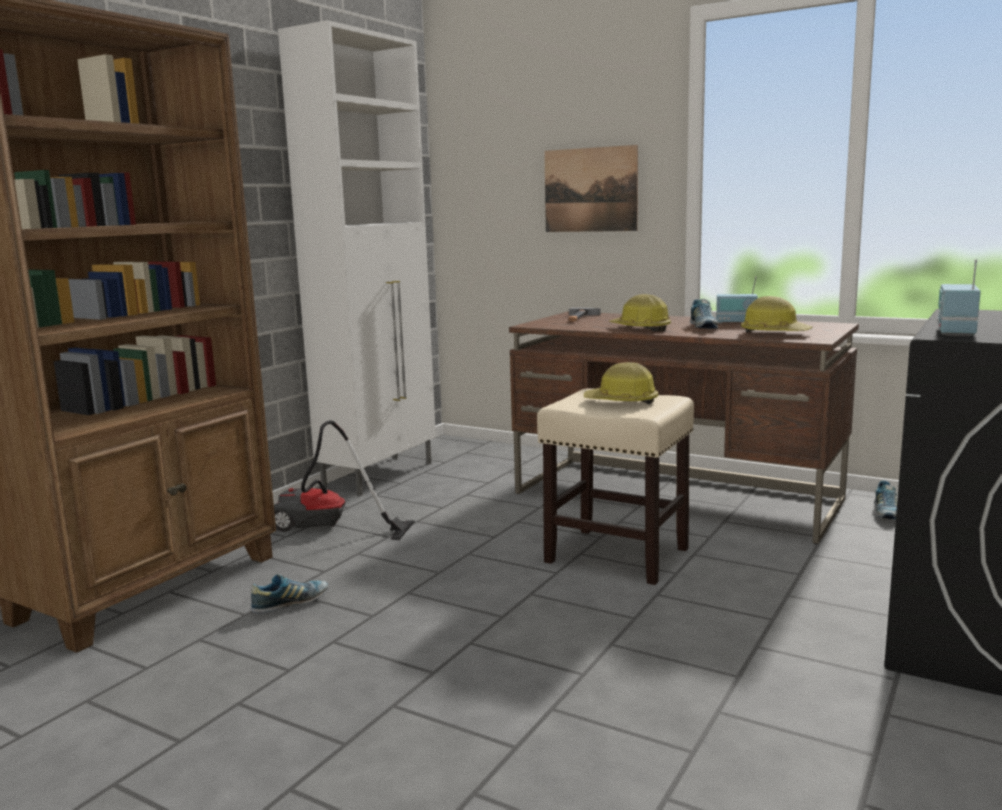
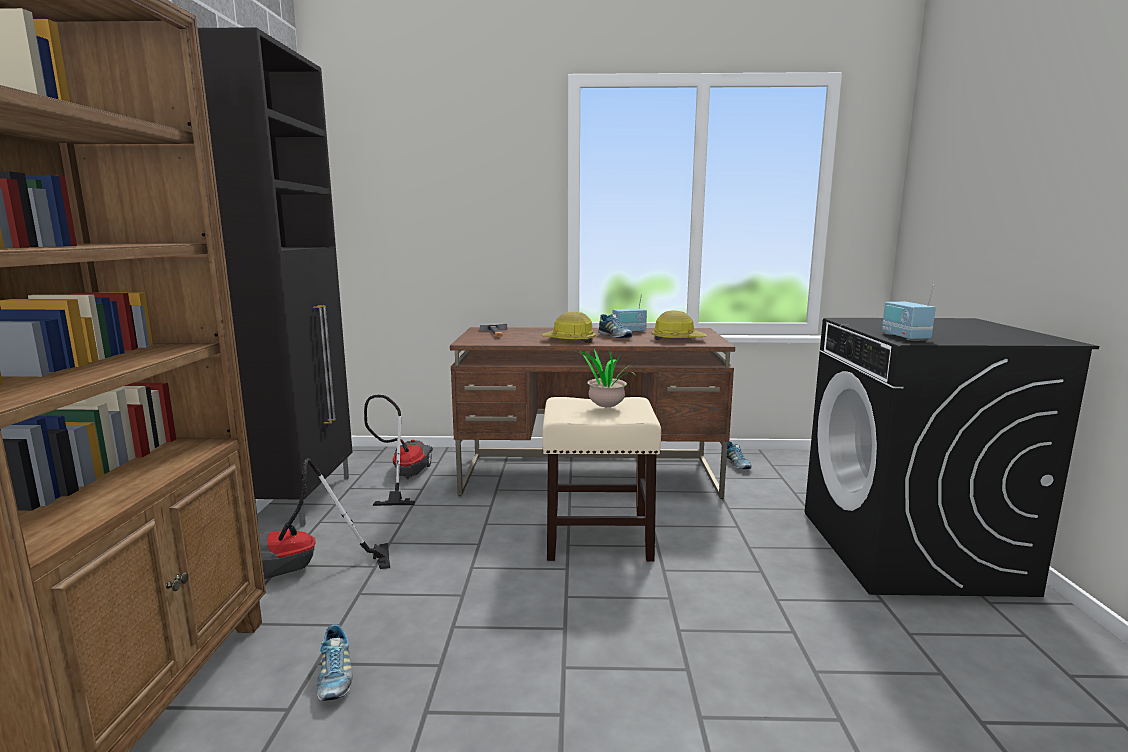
camera: 30 degrees left, 0 degrees up
(290, 604) = (335, 678): shoe -> shoe turned 135 degrees clockwise
(380, 475) = (306, 499): white cabinet -> black cabinet
(480, 471) = (404, 478): none -> vacuum cleaner
(590, 190) = (481, 221): picture -> none
(621, 402) = (603, 408): hard hat -> potted plant

